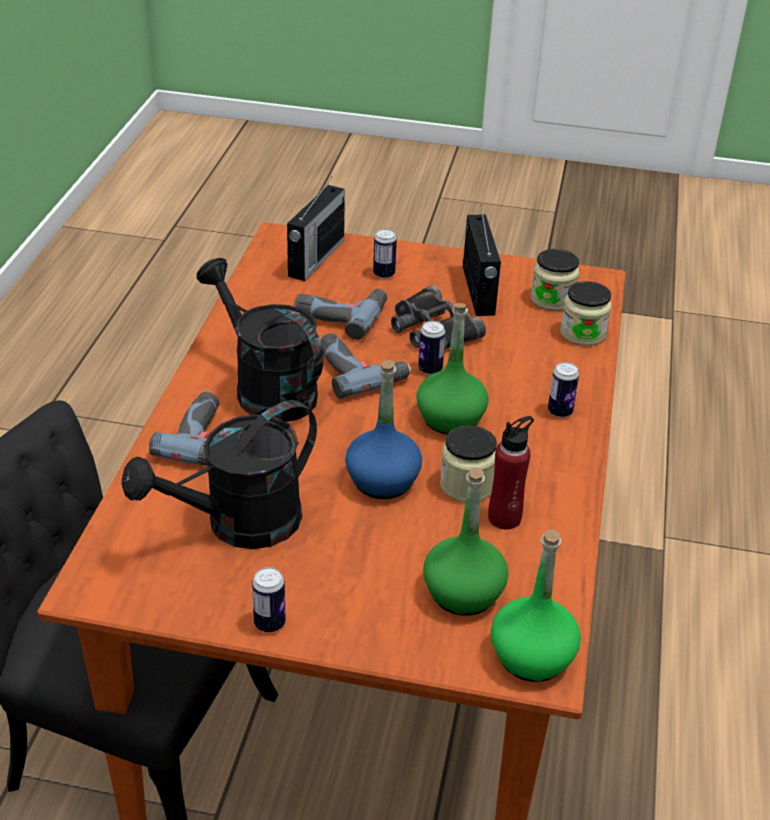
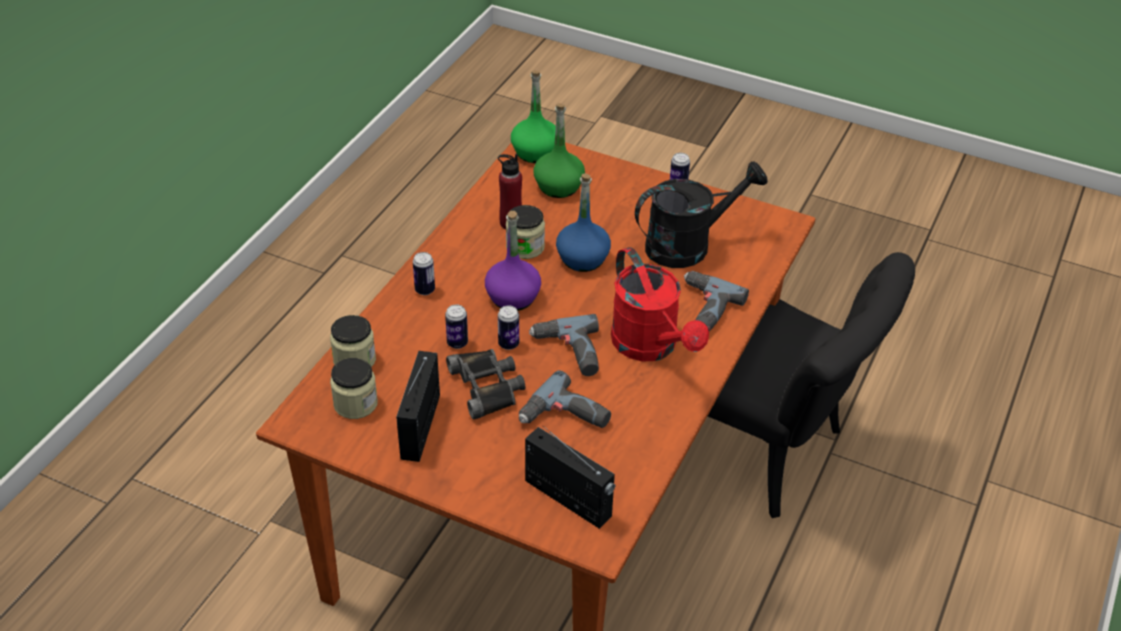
camera: 165 degrees left, 5 degrees up
(266, 388) = (651, 347): black watering can -> red watering can
(315, 259) = (569, 499): radio -> radio turned 90 degrees clockwise
(384, 274) = (505, 464): can -> can (457, 343)
(450, 418) = (513, 297): green bottle -> purple bottle

